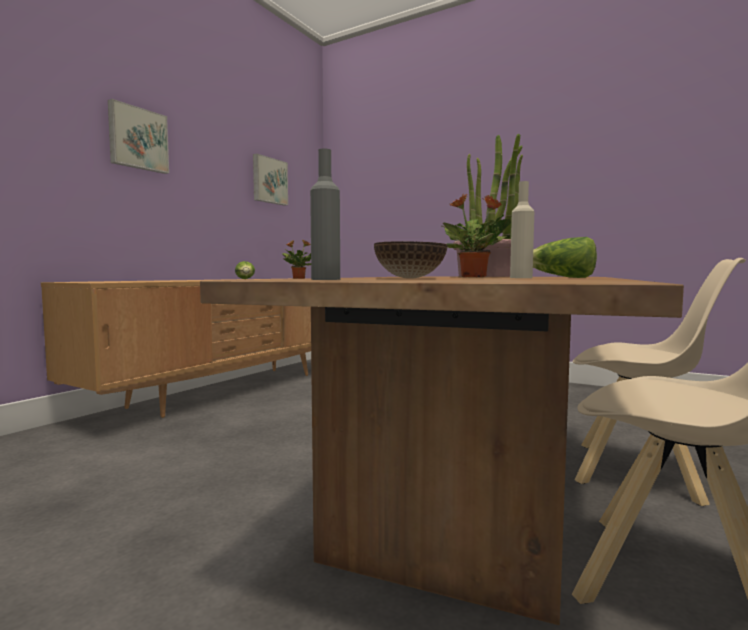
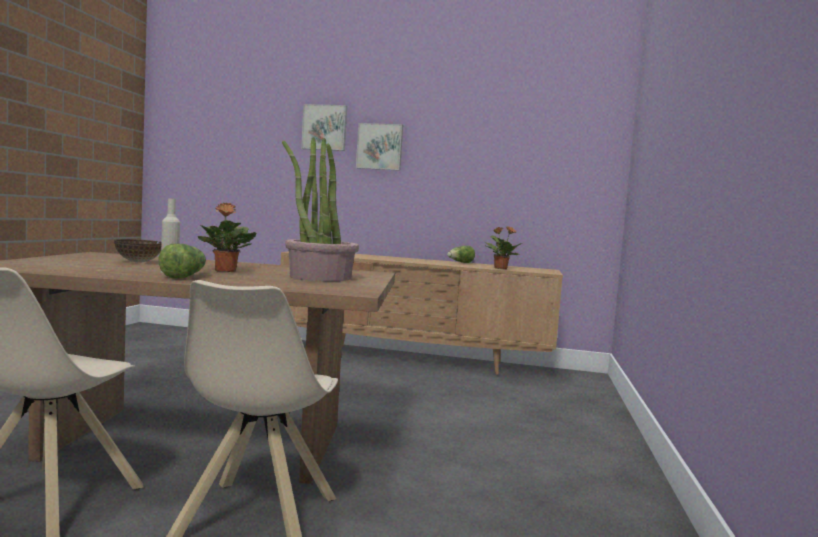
camera: 70 degrees right, 0 degrees up
(269, 181) = (524, 161): picture -> picture (325, 127)
(325, 279) = (89, 256): grey bottle -> none

